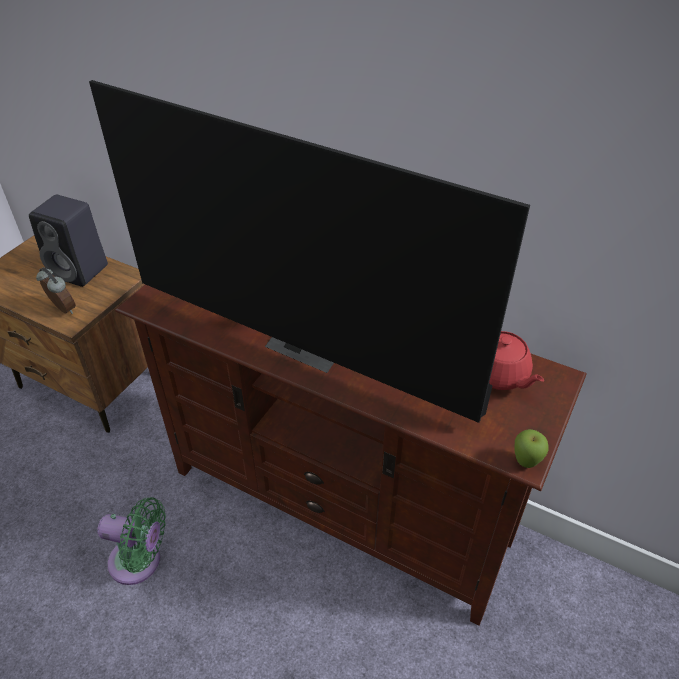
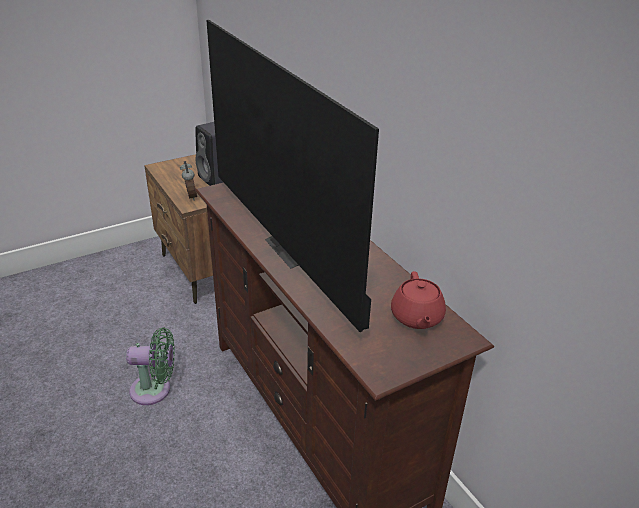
camera: 30 degrees right, 10 degrees down
(140, 562) = (155, 390): green fan -> green fan turned 45 degrees counterclockwise
(525, 463) = (379, 377): apple -> none

